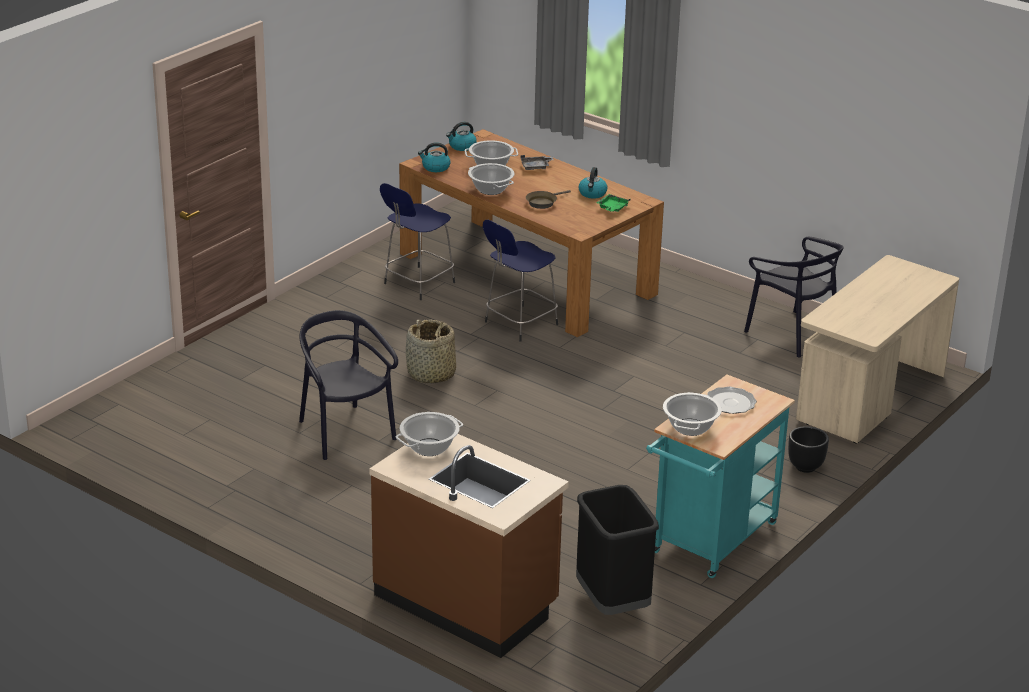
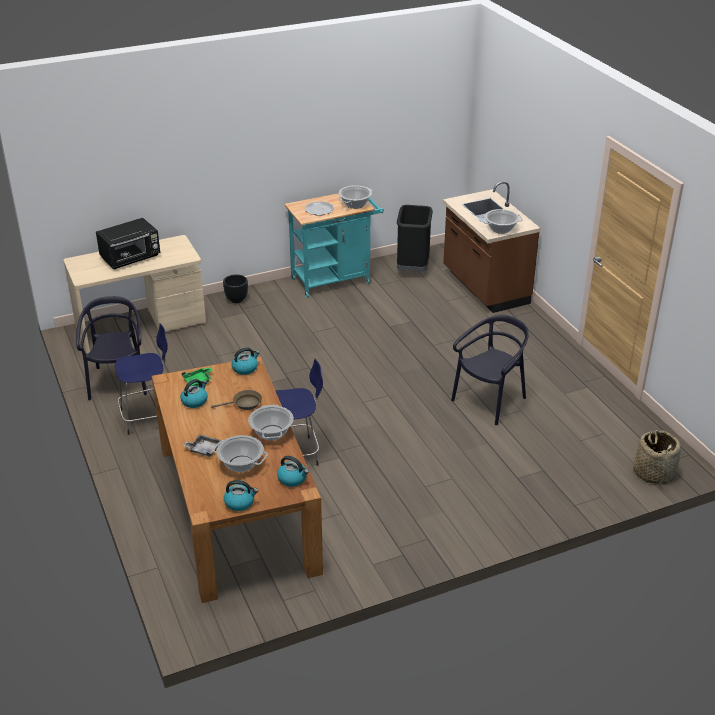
camera: 150 degrees left, 5 degrees up
(344, 432) = (490, 401): black chair -> black chair turned 135 degrees counterclockwise
(417, 284) = (337, 527): blue stool -> blue stool (148, 417)
(431, 374) = (398, 429): basket -> basket (653, 473)
(581, 227) = (245, 368): none -> kettle
(884, 299) = (131, 258): none -> black microwave

